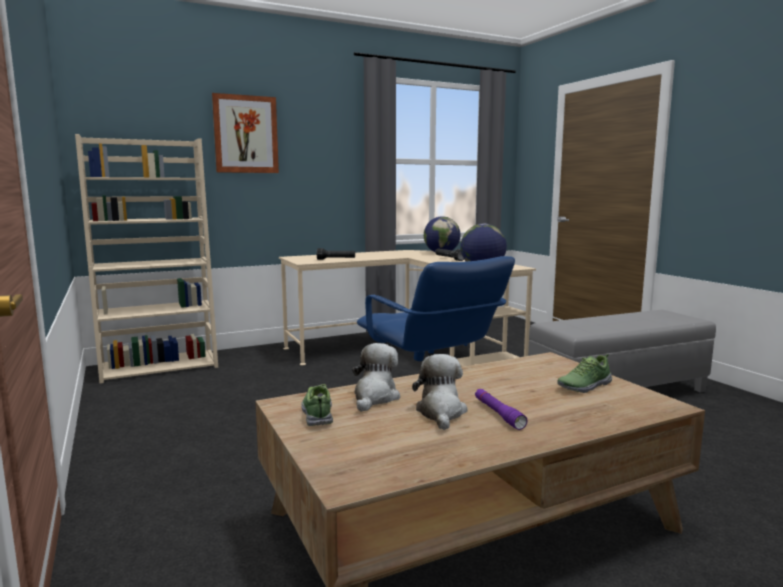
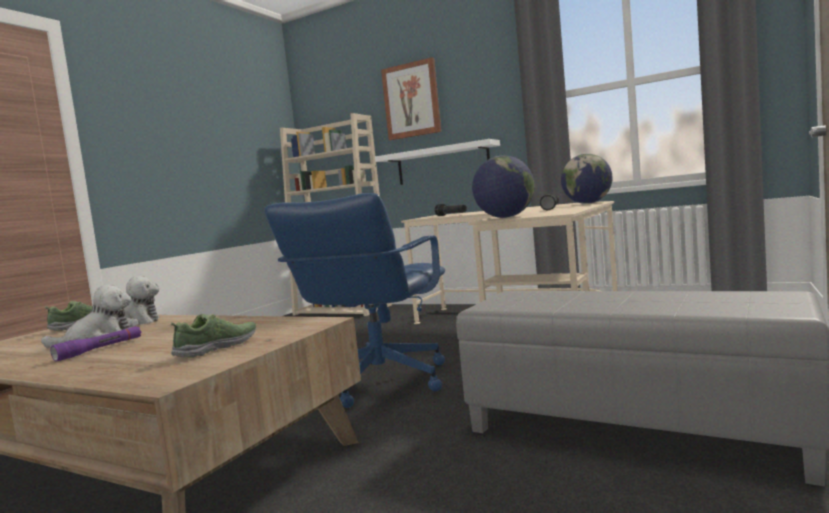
camera: 55 degrees right, 5 degrees down
(276, 205) = (442, 164): none -> white shelf
(583, 386) = (218, 348): shoe -> shoe turned 105 degrees clockwise

